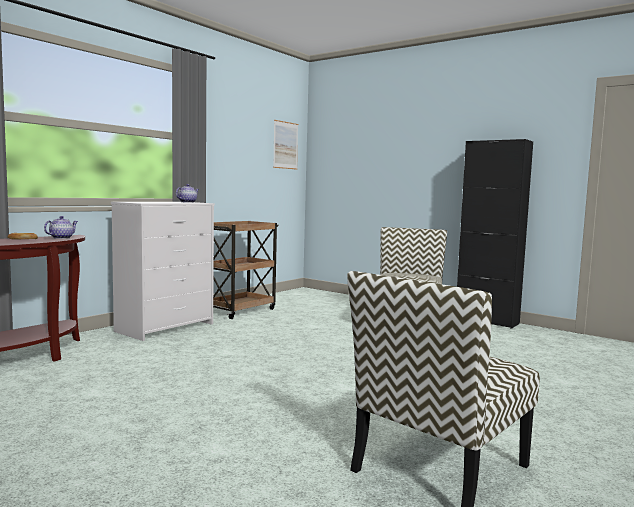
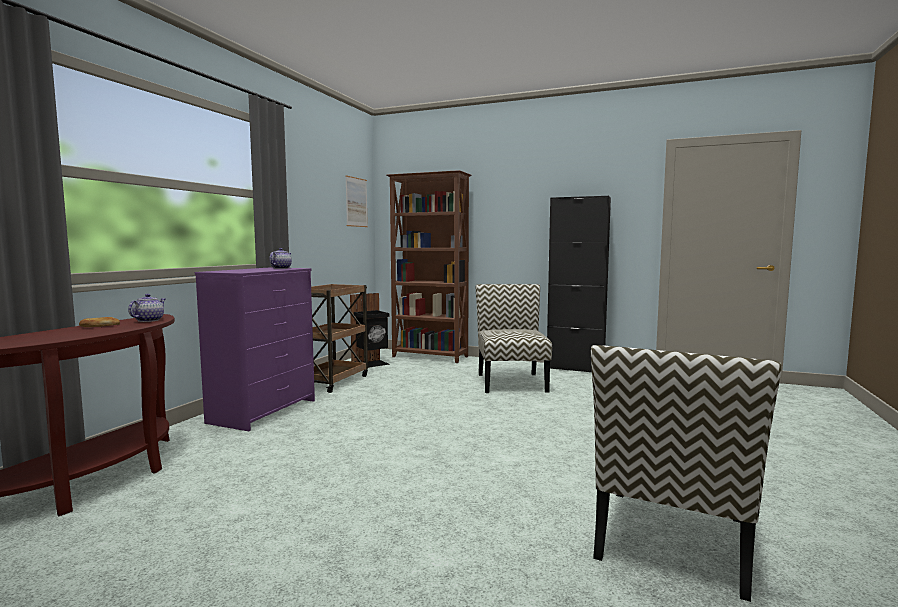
camera: 15 degrees left, 0 degrees up
(165, 327) = (263, 411): white dresser -> purple dresser
(286, 299) = (371, 364): none -> black trash can
(346, 298) = (430, 357): none -> brown bookcase

